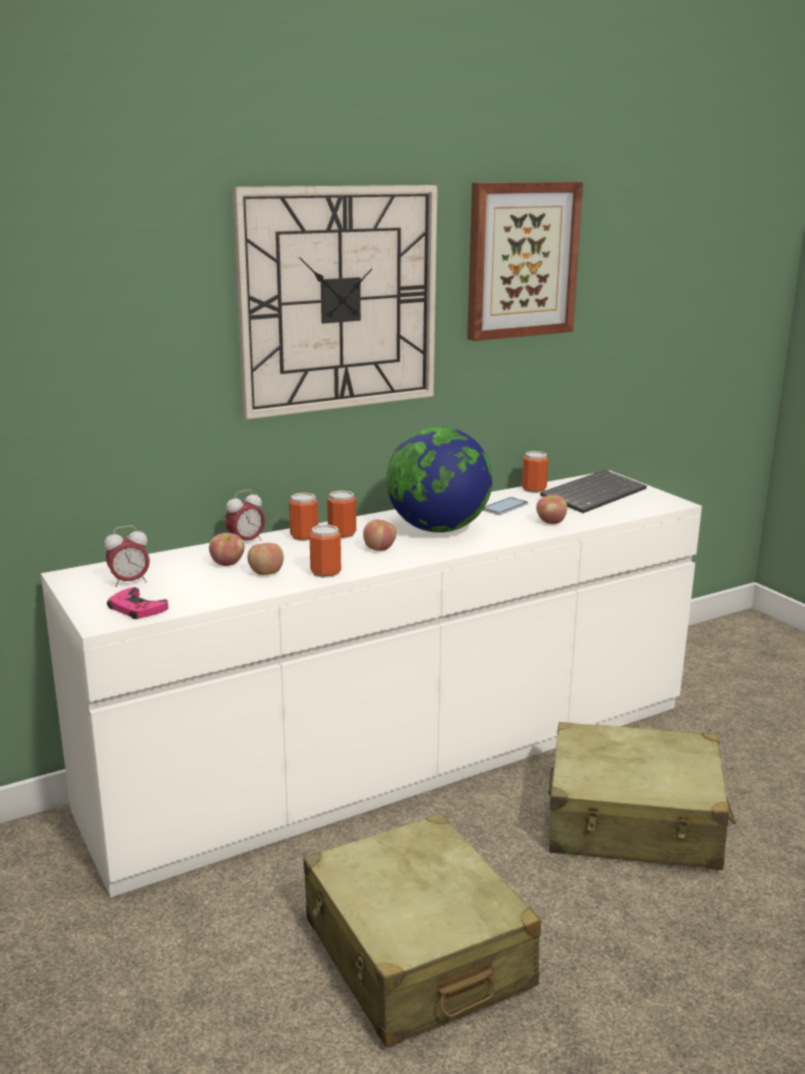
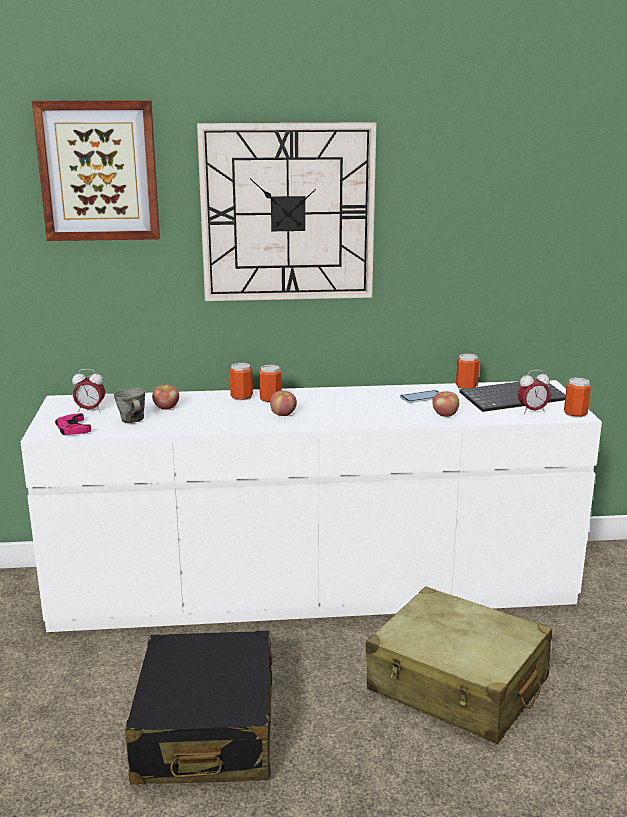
camera: 25 degrees right, 0 degrees up
(204, 585) = (132, 420): none -> grey mug
(246, 541) = (197, 394): alarm clock -> alarm clock (532, 411)
(266, 573) = (183, 418): apple -> none
(325, 572) = (223, 425): can -> can (575, 414)
(416, 954) = (206, 730): beige suitcase -> black suitcase
(438, 529) = (346, 406): globe -> none
(521, 260) = (464, 187): picture -> picture (99, 171)

